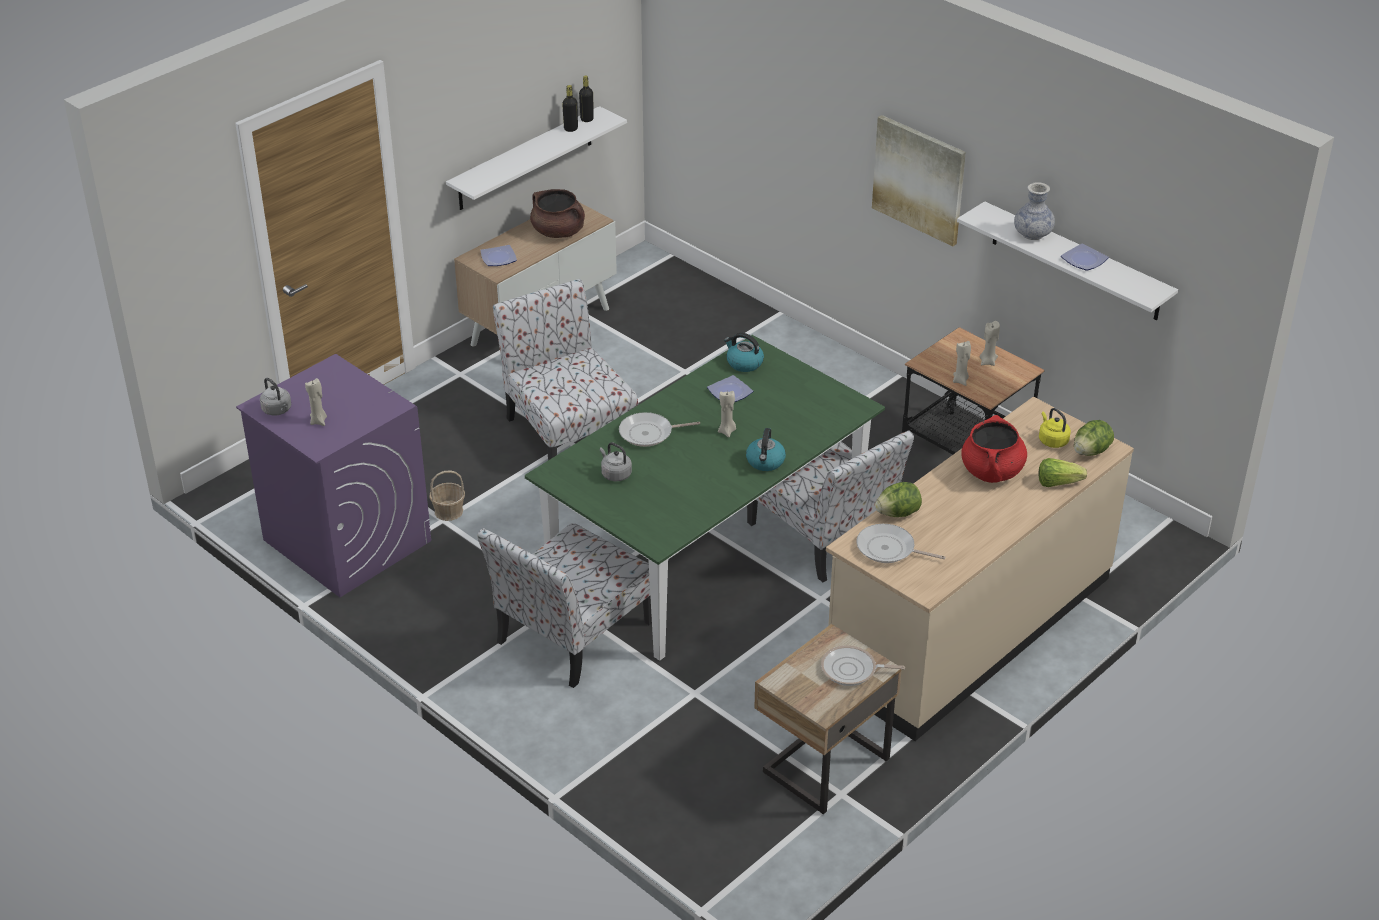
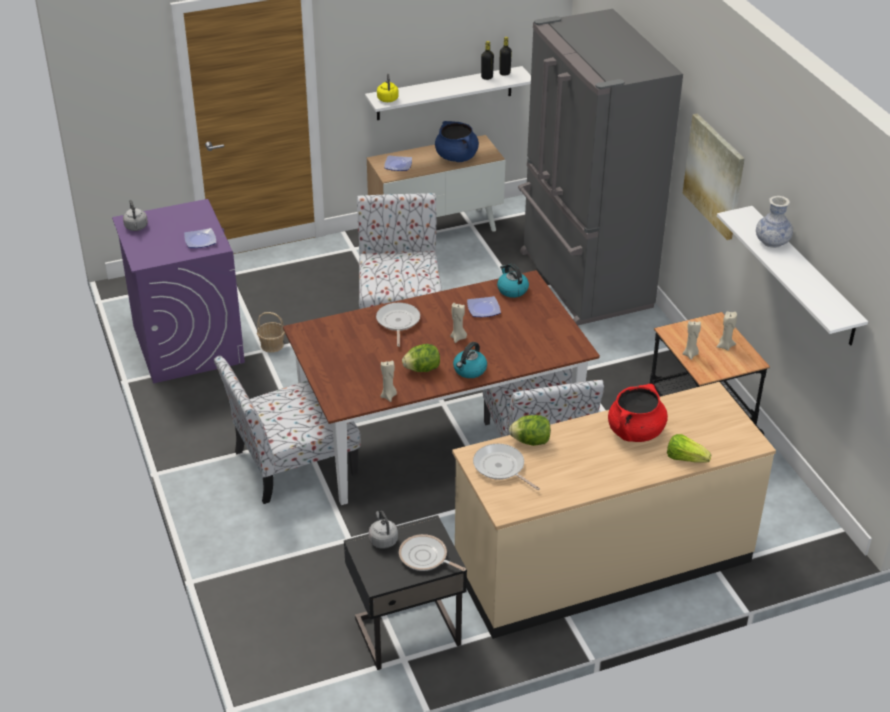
camera: 25 degrees right, 0 degrees up
(319, 421) = (157, 243): beige candle -> beige candle (388, 396)
(558, 232) = (456, 157): brown cooking pot -> blue cooking pot
(615, 474) = (348, 345): grey kettle -> grey kettle (383, 539)
(649, 433) = (397, 322): frying pan -> frying pan turned 75 degrees clockwise
(708, 550) = (438, 433): green dining table -> brown dining table
(743, 339) = (582, 280): none -> grey fridge
(822, 765) = (405, 630): beige nightstand -> black nightstand
(1052, 440) = (707, 422): yellow kettle -> yellow kettle (387, 98)
(1084, 261) = (800, 275): plate -> plate (200, 241)
(1091, 451) = (734, 441): lettuce -> lettuce (422, 369)

